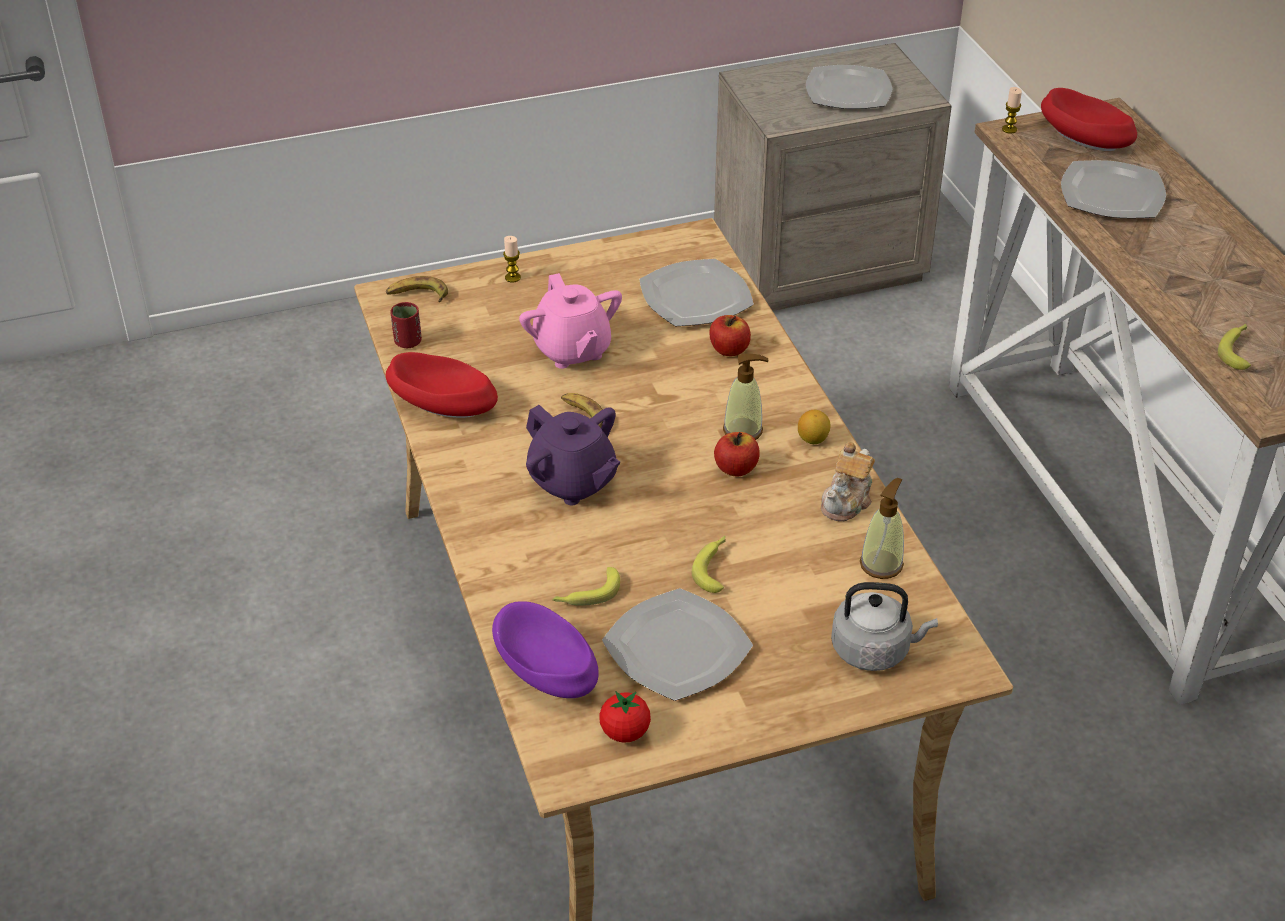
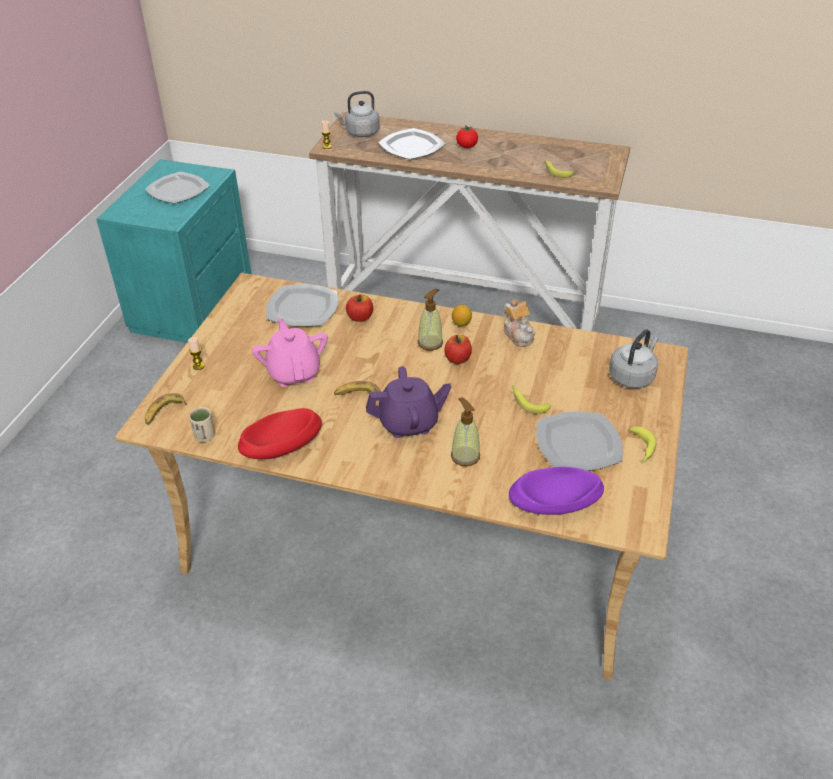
camera: 55 degrees left, 0 degrees up
(408, 342) = (204, 436): red cup -> beige cup
(572, 350) = (294, 372): pink teapot -> pink teapot turned 120 degrees counterclockwise
(587, 594) = (507, 459): banana -> banana (642, 448)
(625, 732) = (627, 493): tomato -> tomato (466, 146)
(818, 263) = (190, 305): beige nightstand -> turquoise nightstand
(881, 564) = (573, 345): soap dispenser -> soap dispenser (465, 456)
(1084, 137) = (360, 133): red bowl -> grey kettle

